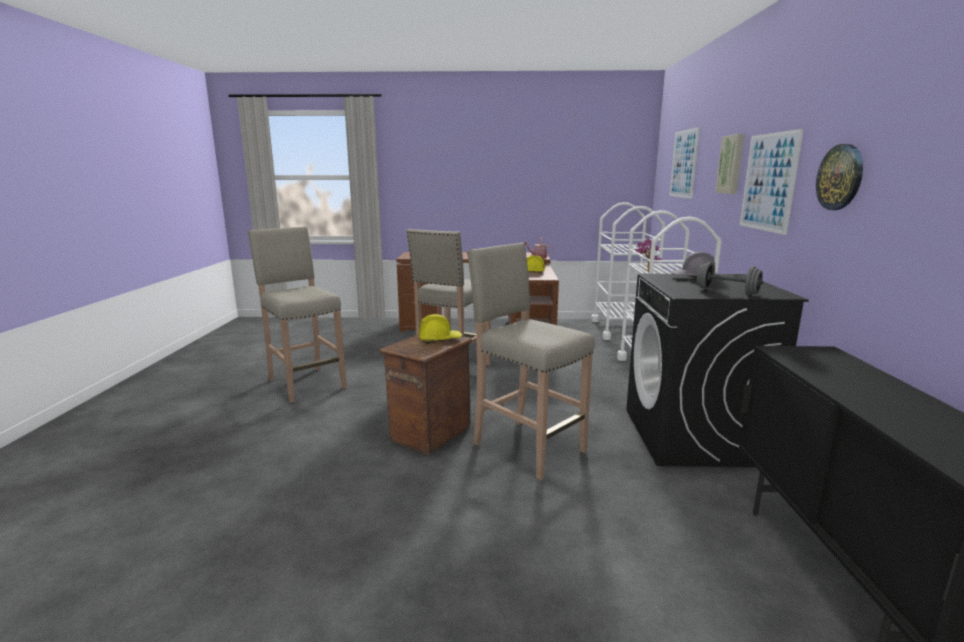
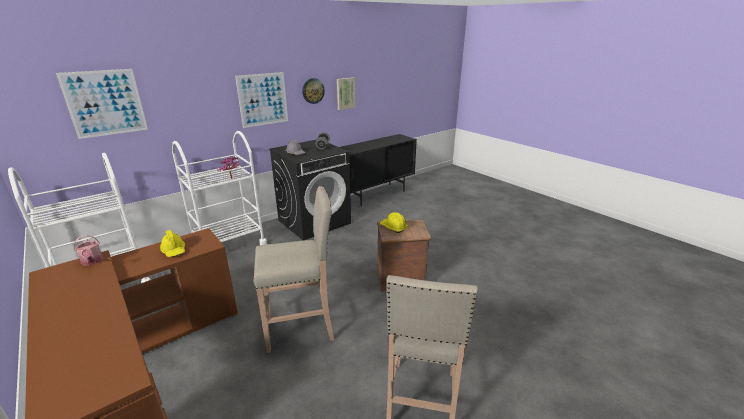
camera: 130 degrees left, 10 degrees up
(526, 446) = (374, 252): beige stool -> none
(731, 164) = (212, 94): picture -> picture (345, 93)

